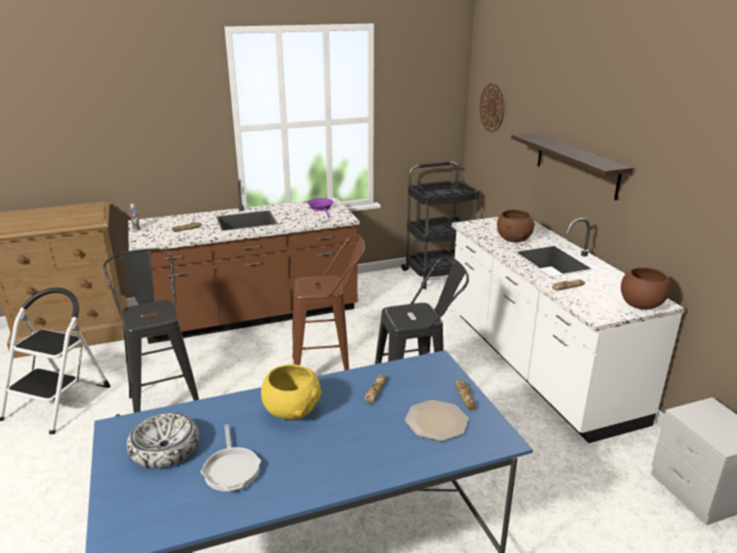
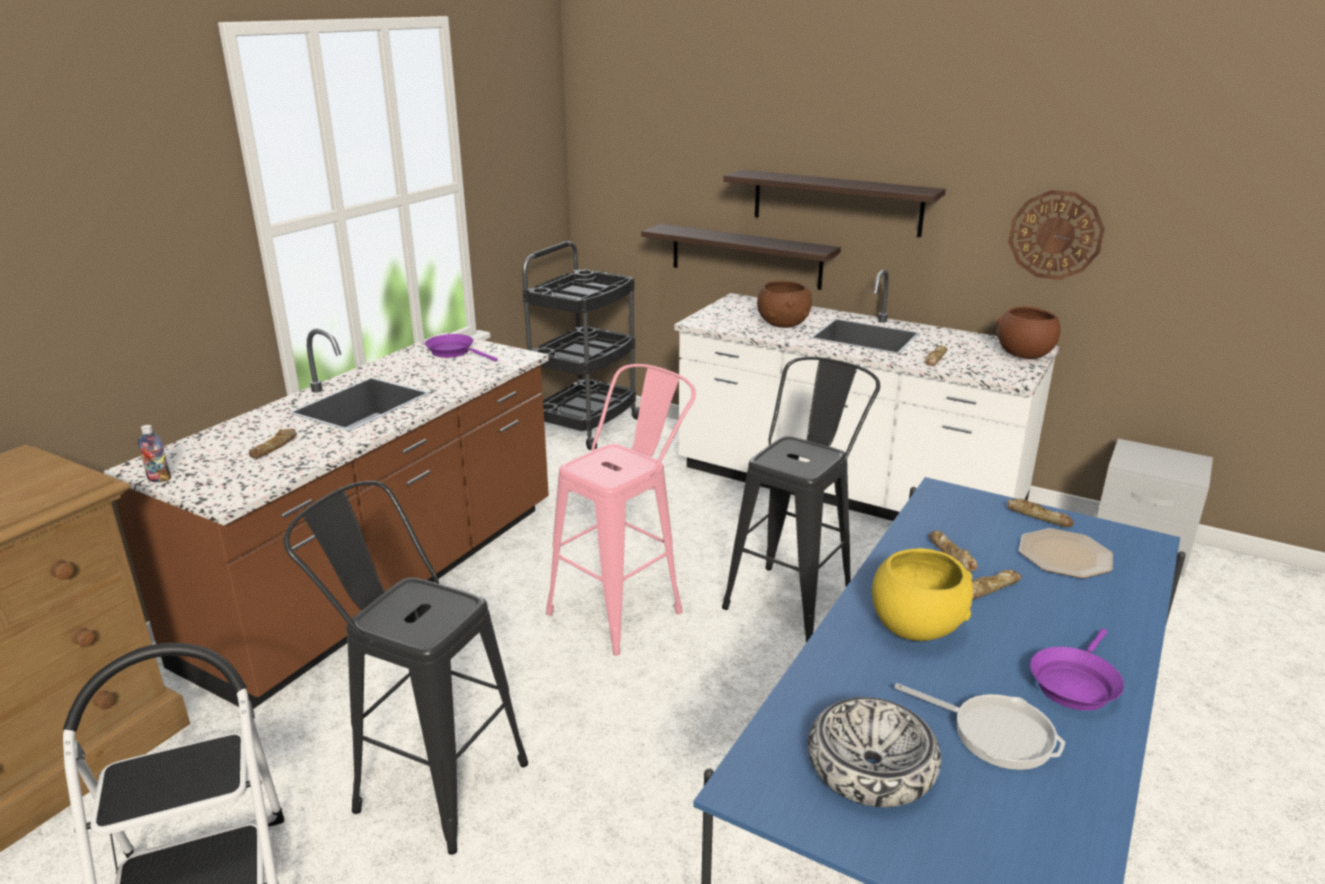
camera: 40 degrees left, 0 degrees up
(308, 474) = (1074, 683): none -> purple frying pan
(329, 370) = (625, 607): brown stool -> pink stool
(360, 414) = (988, 589): none -> bread
(492, 107) = (634, 145): wall clock -> wall clock (1055, 235)
(531, 191) = (745, 256): none -> shelf

